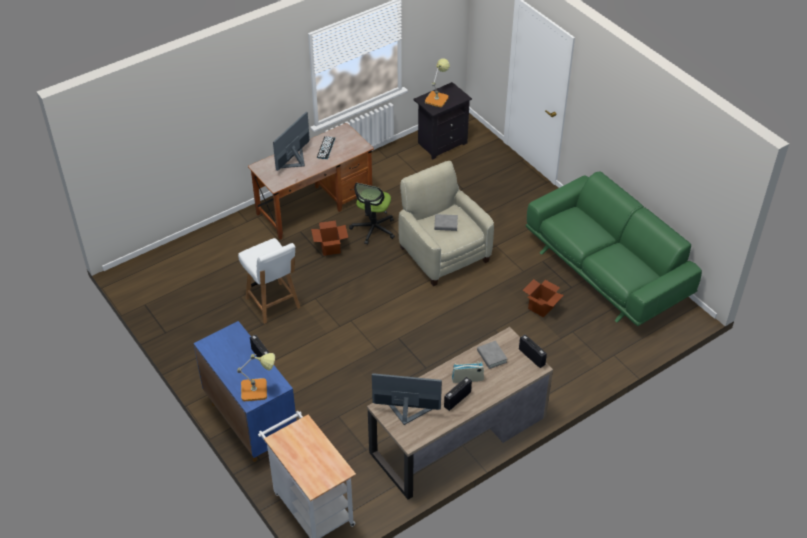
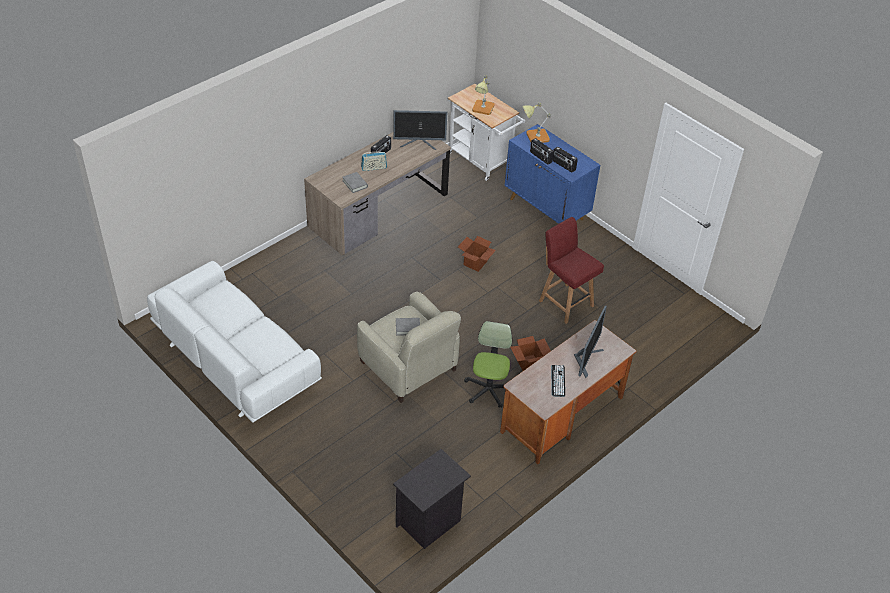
camera: 170 degrees right, 0 degrees up
(273, 304) = (565, 302): white chair -> red chair
(437, 98) = (438, 479): table lamp -> table lamp (482, 109)
(532, 357) = (321, 186): radio -> radio (563, 165)
(541, 307) = (307, 317): cardboard box -> cardboard box (475, 263)
(607, 270) = (235, 360): green sofa -> white sofa

